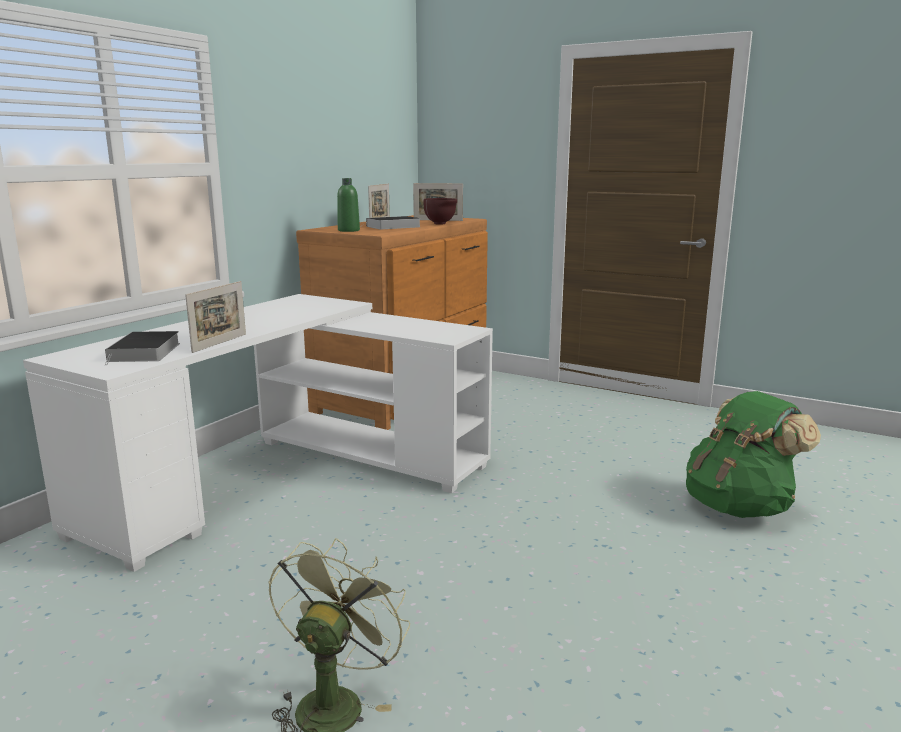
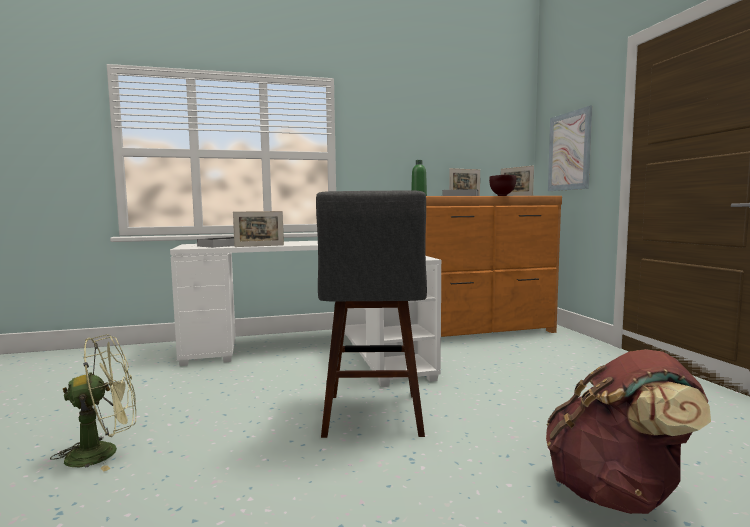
camera: 45 degrees right, 10 degrees down
(479, 162) = (569, 151): none -> picture
(508, 526) = (373, 417): none -> grey stool
(739, 507) = (617, 494): green backpack -> brown backpack

